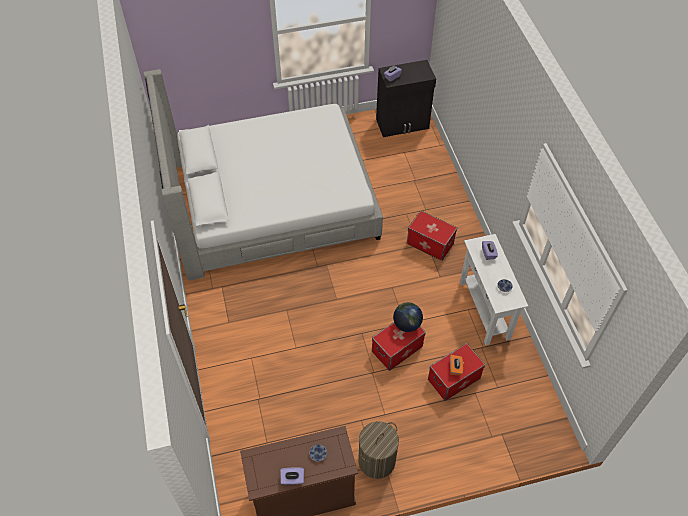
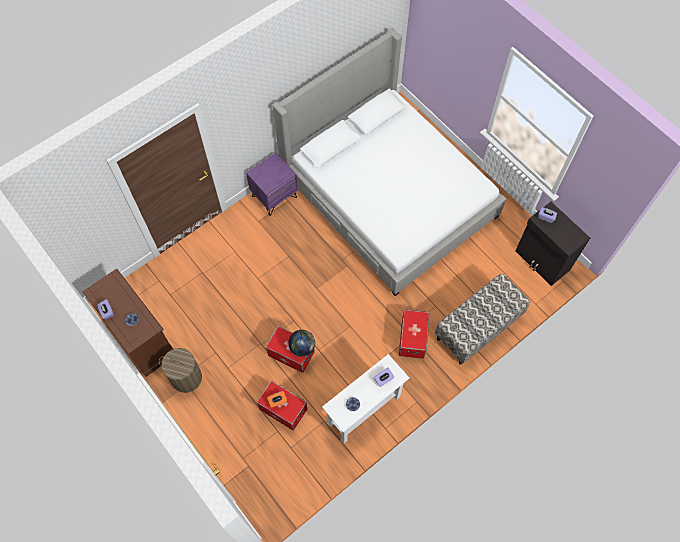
camera: 65 degrees right, 10 degrees up
(208, 296) = (274, 196): none -> purple nightstand
(443, 192) = (478, 327): none -> bench

